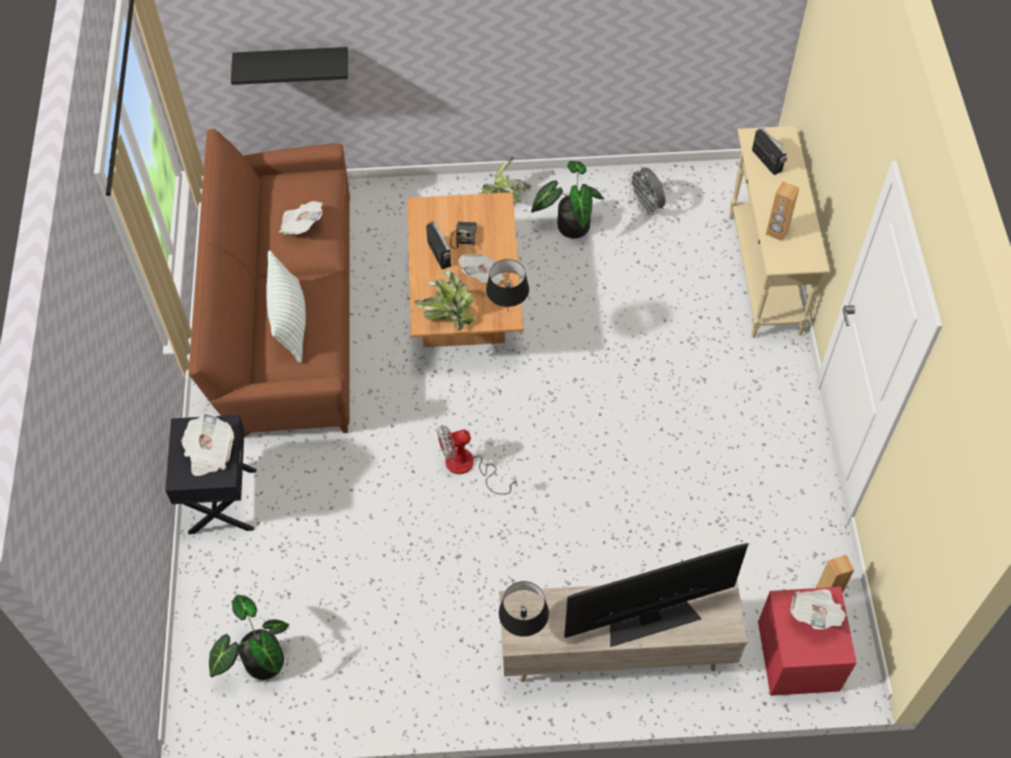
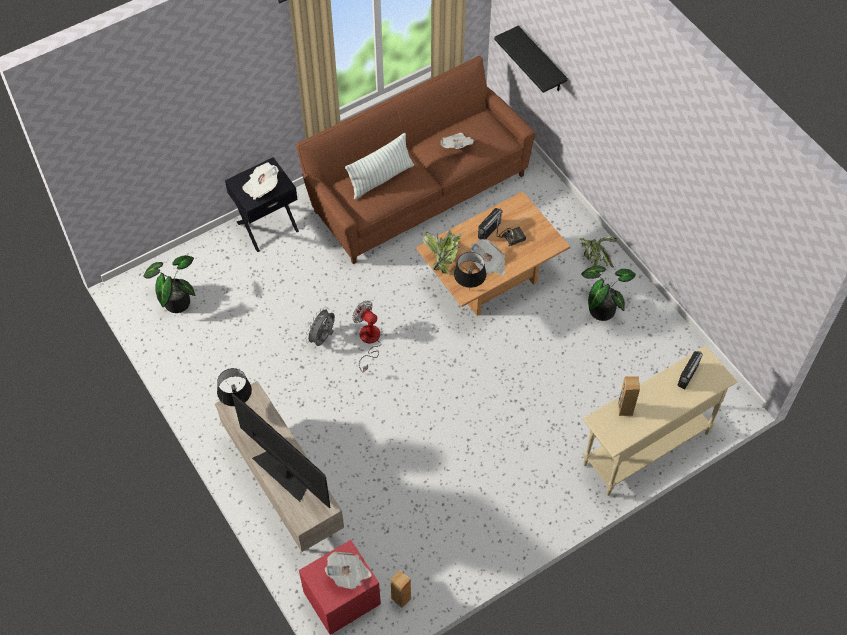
camera: 60 degrees right, 0 degrees up
(646, 206) = (653, 346): grey fan -> grey fan (323, 338)

